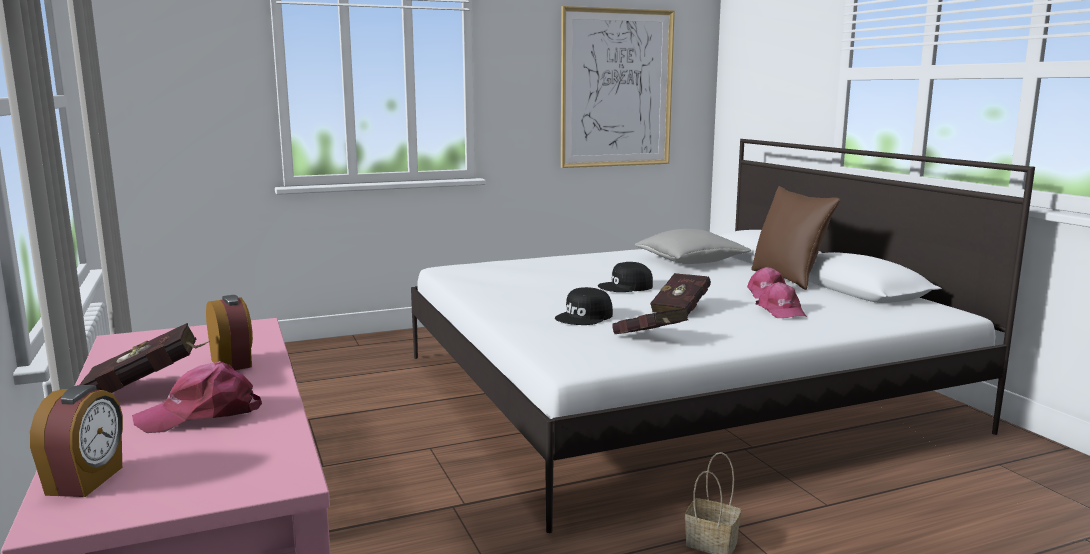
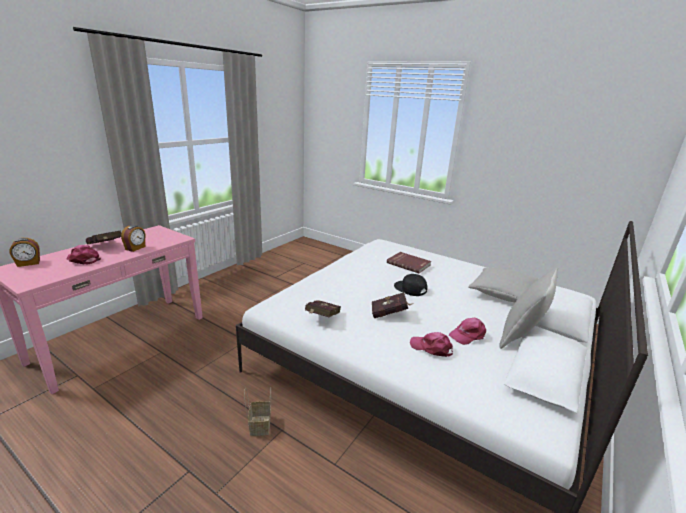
camera: 55 degrees right, 10 degrees up
(553, 270) = (409, 263): none -> red book
(585, 317) = (341, 292): black cap -> none
(616, 88) = (562, 160): picture -> none
(781, 311) = (431, 348): pink cap -> pink cap turned 75 degrees clockwise
(788, 278) = (521, 336): brown pillow -> grey pillow

